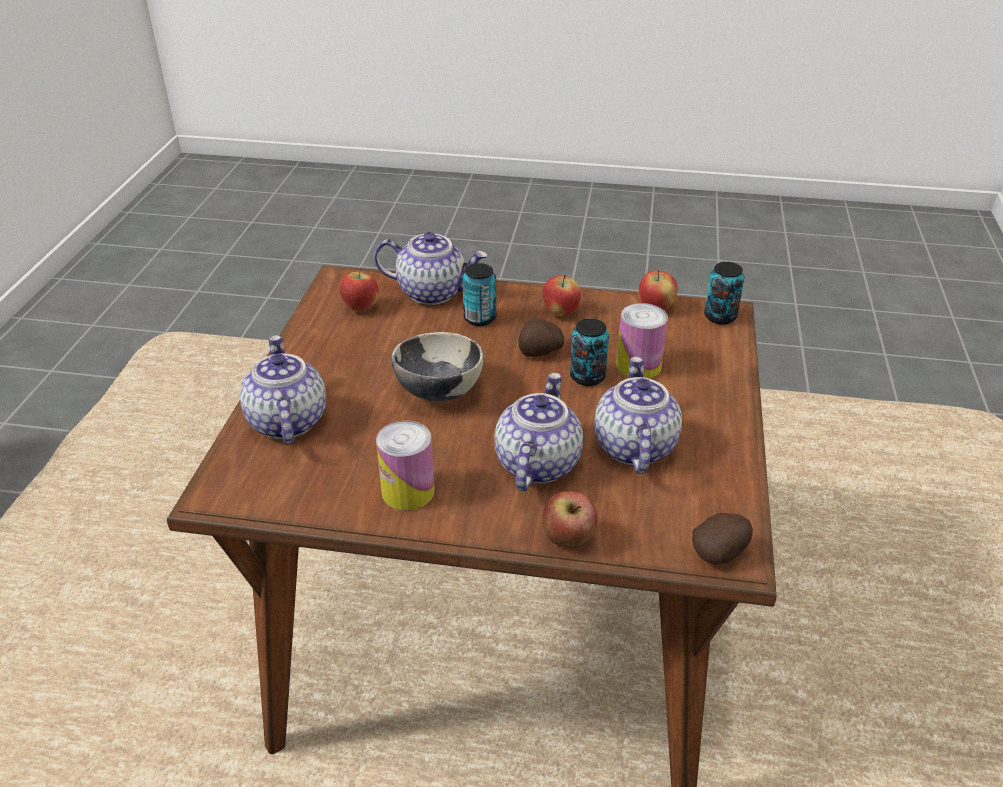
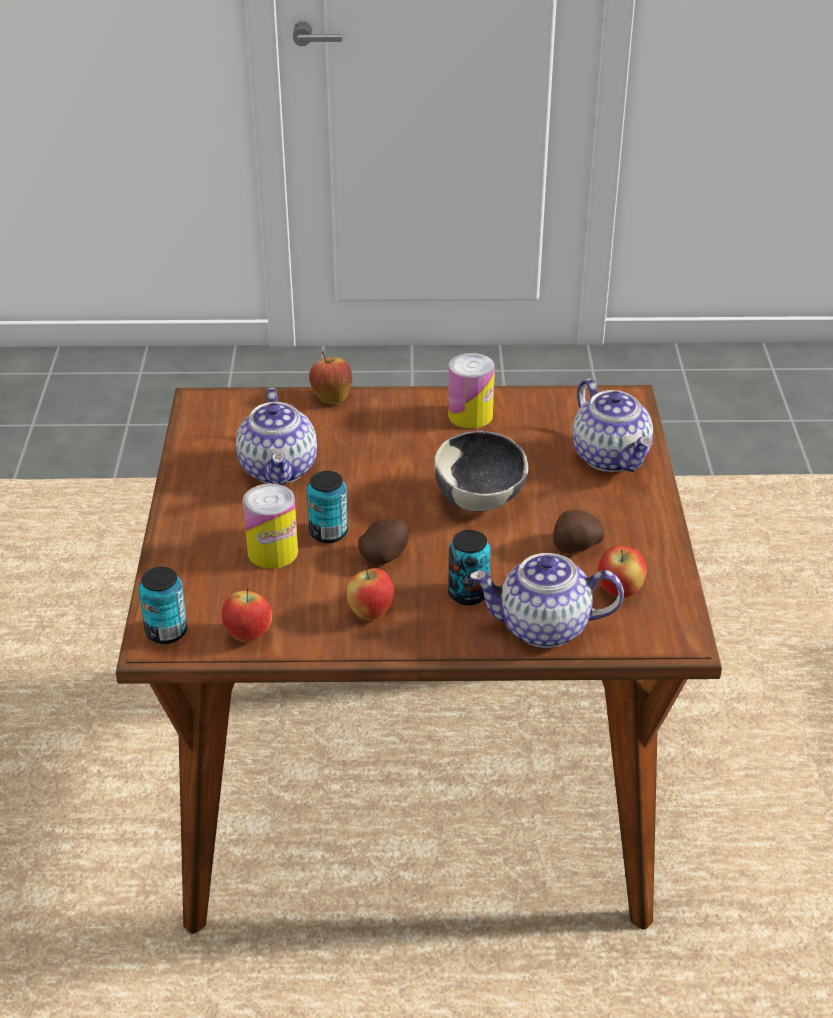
camera: 170 degrees right, 0 degrees up
(536, 463) = (367, 447): teapot -> none
(720, 553) = (212, 401): potato -> potato (575, 547)

